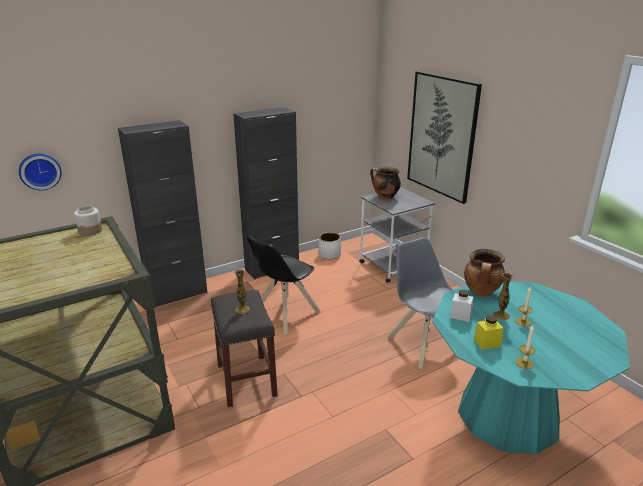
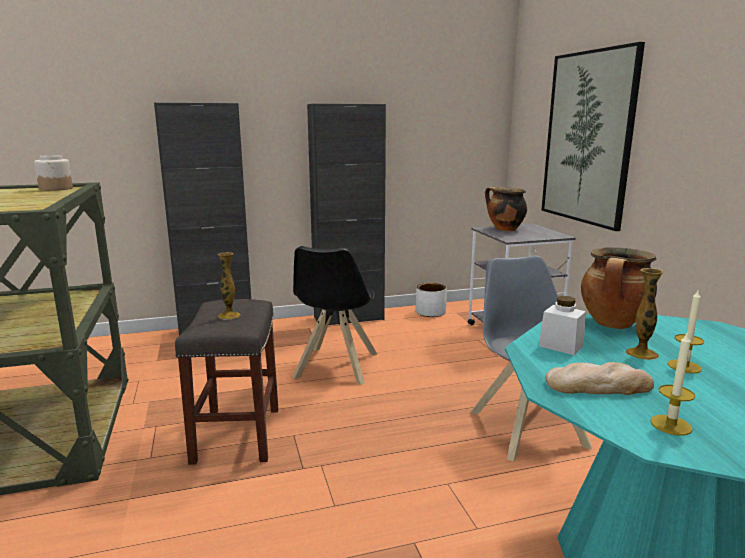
camera: 15 degrees right, 10 degrees down
(40, 171) = (59, 145): wall clock -> none
(284, 314) = (335, 367): black chair -> black chair turned 45 degrees counterclockwise
(487, 342) = (598, 385): yellow jar -> bread

